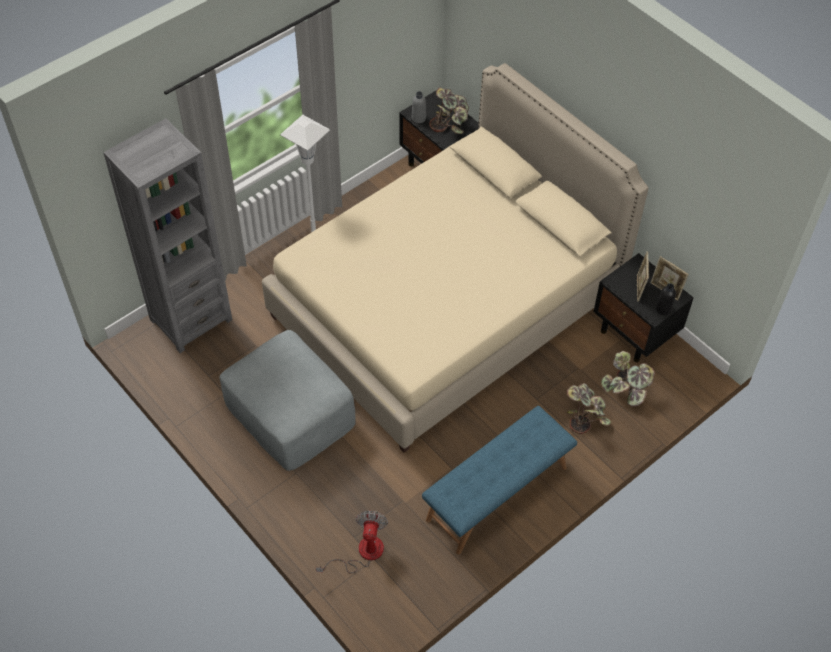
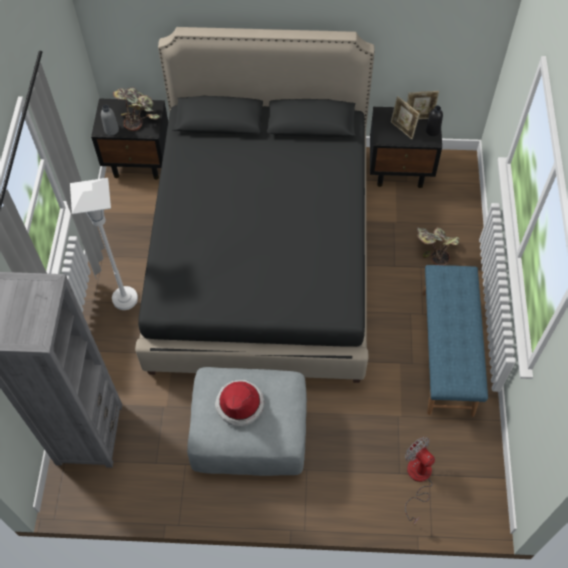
camera: 45 degrees left, 5 degrees up
(282, 372) = (240, 404): none -> hat
(446, 305) = (262, 255): beige bed -> black bed
(626, 389) = (438, 210): potted plant -> none

